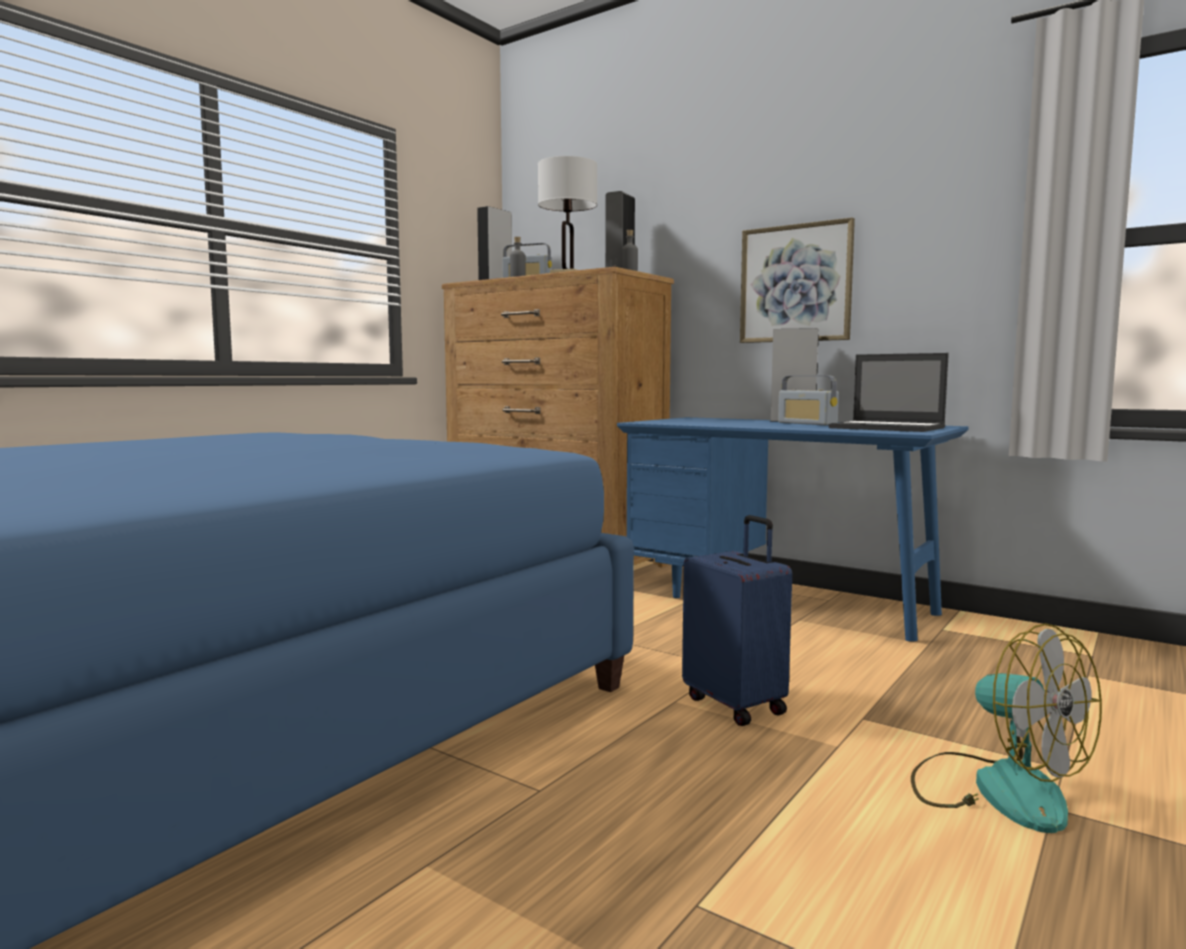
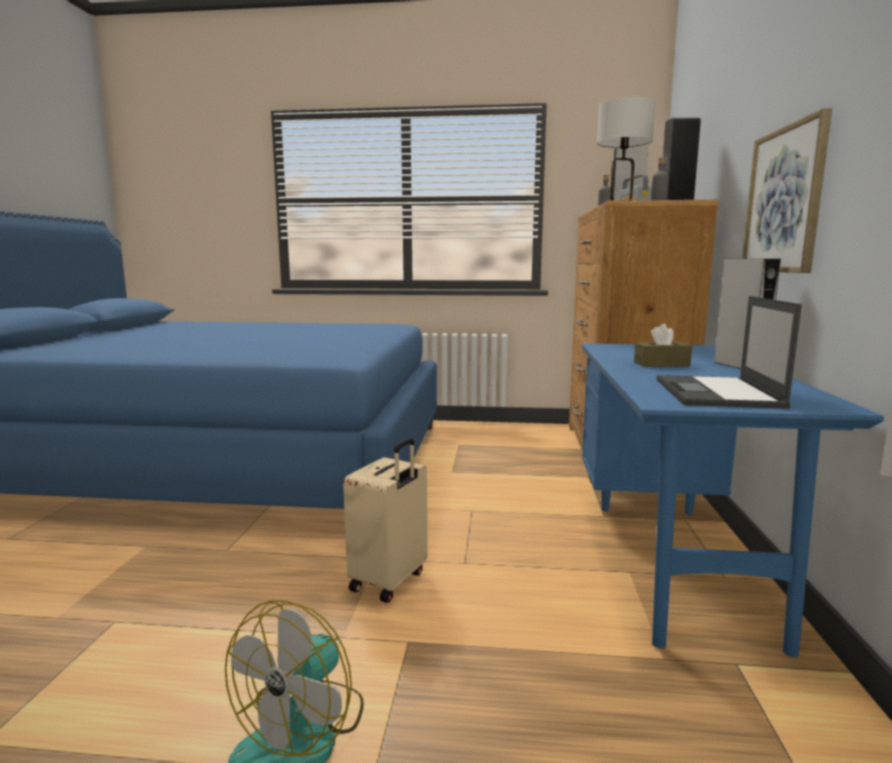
camera: 60 degrees right, 5 degrees up
(736, 704) = (390, 581): blue suitcase -> beige suitcase
(763, 424) = (661, 364): none -> brown tissue box
(807, 423) = (712, 371): radio -> none

